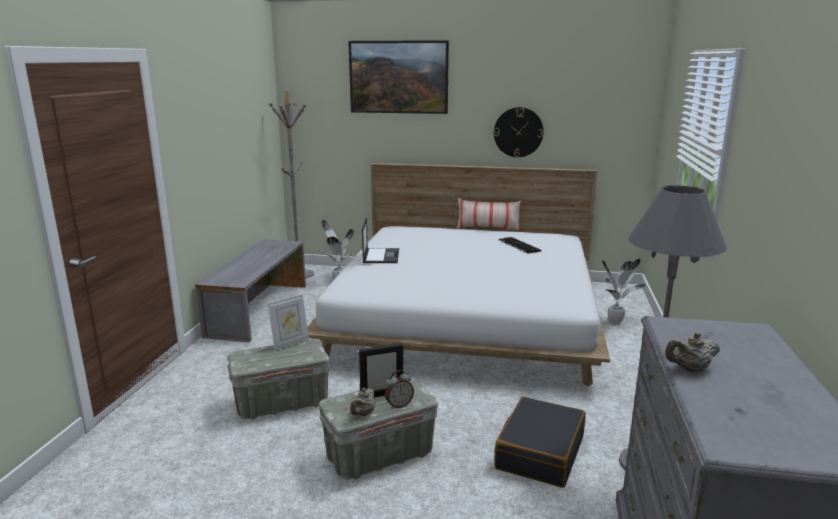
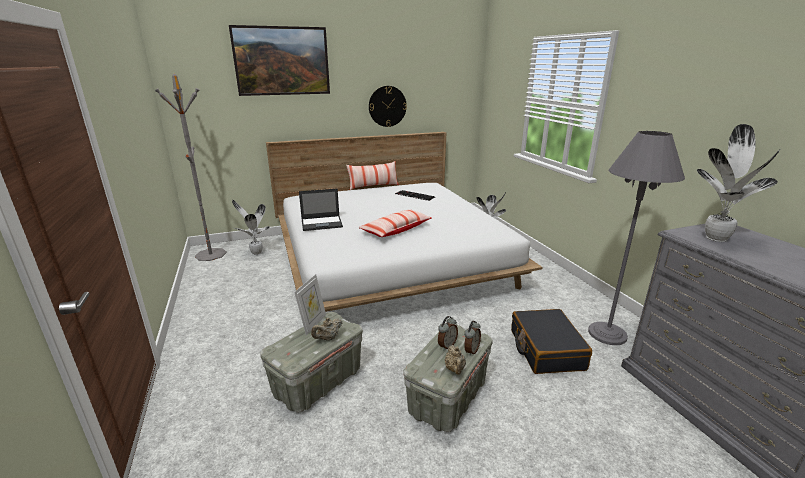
camera: 30 degrees left, 5 degrees up
(258, 309) = (201, 297): grey bench -> none
(381, 256) = (322, 223): laptop -> laptop turned 105 degrees clockwise
(381, 394) = (446, 345): picture frame -> alarm clock
(445, 276) = (396, 230): none -> pillow
(690, 369) = (761, 263): beige teapot -> beige teapot (328, 338)
(700, 336) = (716, 238): none -> potted plant

